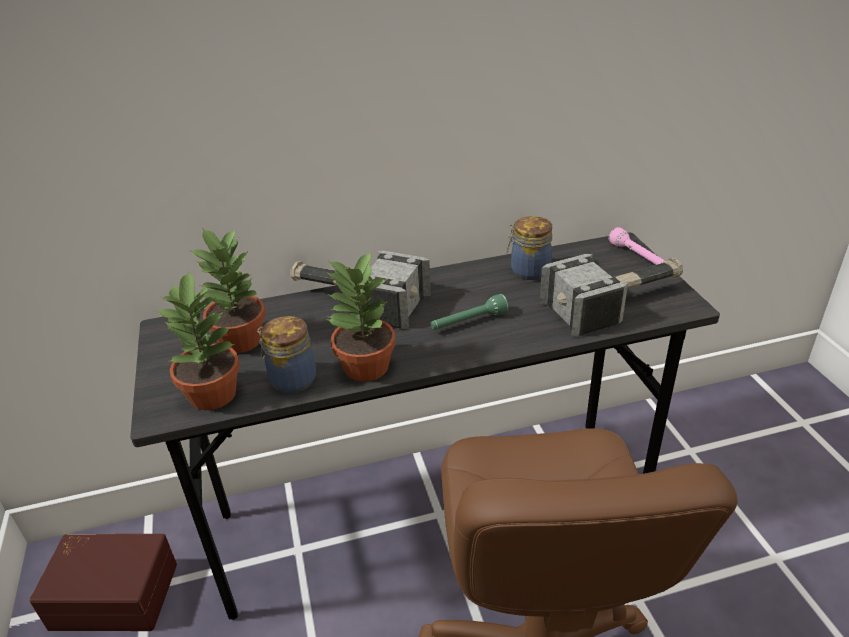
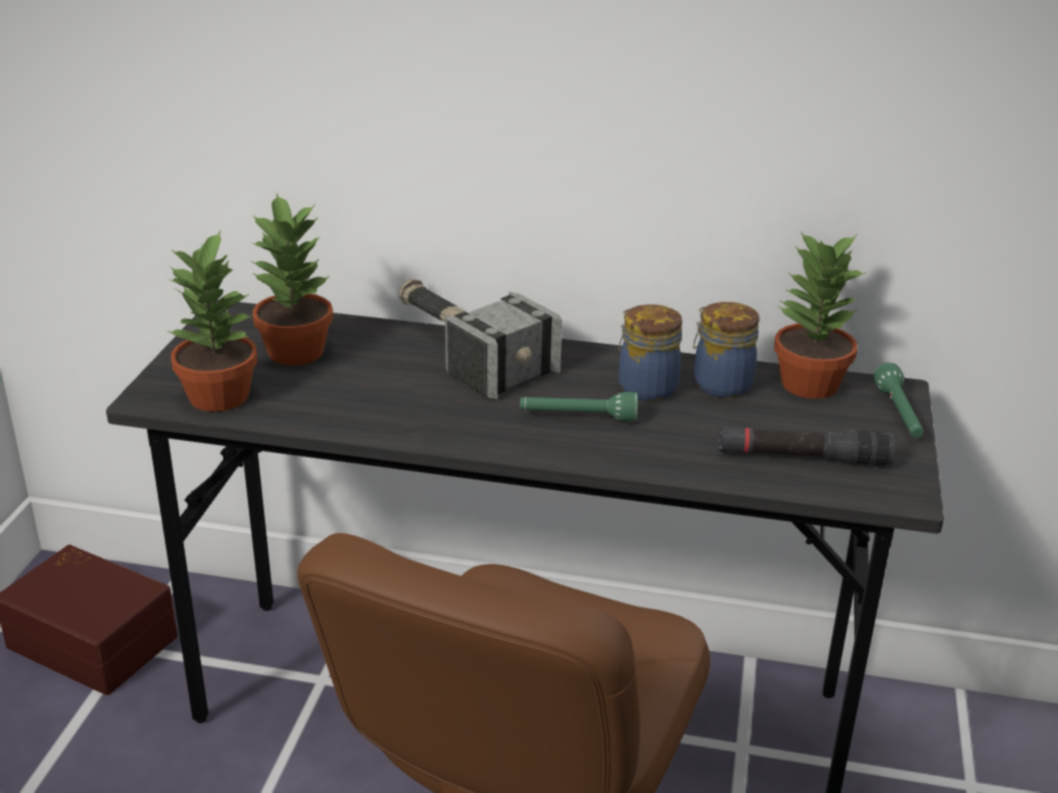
camera: 25 degrees right, 5 degrees down
(291, 379) = (313, 409): jar -> jar (645, 387)
(365, 367) = (405, 424): potted plant -> potted plant (807, 384)
(616, 302) = (802, 458): hammer -> black flashlight
(638, 257) = (899, 415): pink flashlight -> green flashlight

